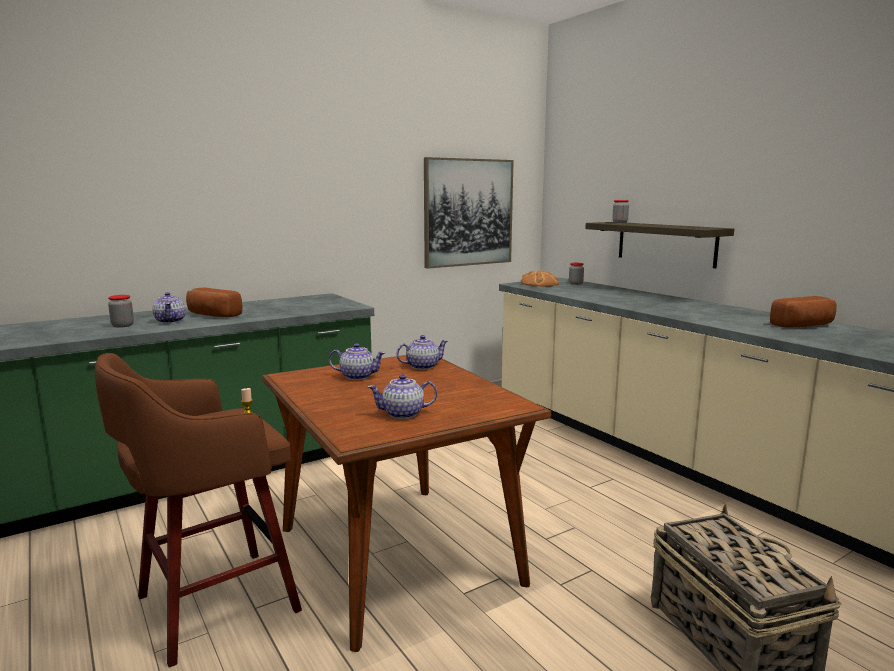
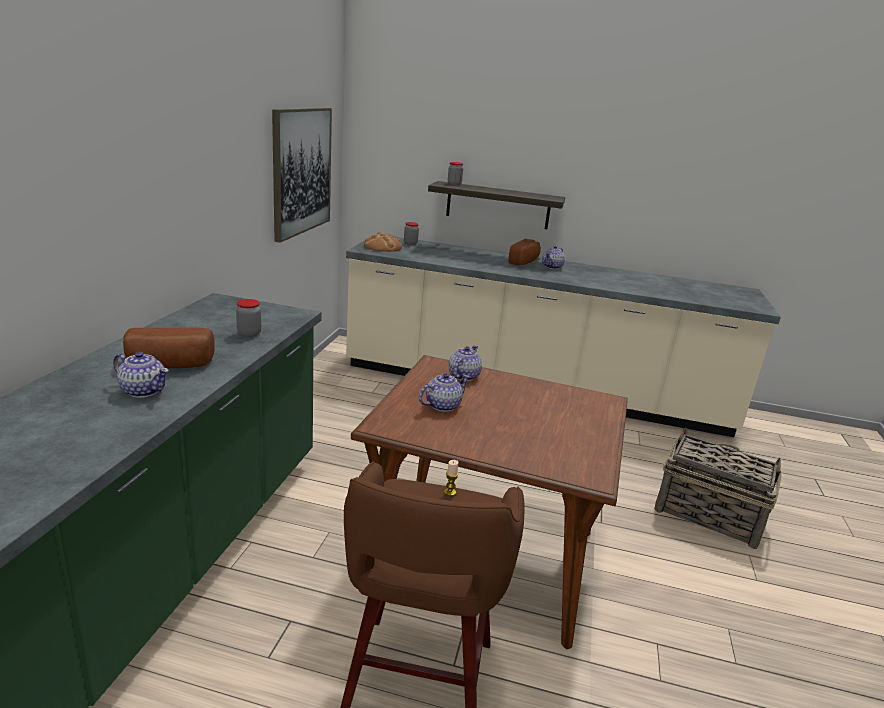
camera: 45 degrees left, 10 degrees up
(122, 325) = (95, 418): jar -> jar (249, 333)
(403, 414) = (566, 437): teapot -> teapot (552, 267)
(805, 326) = (641, 279): bread -> bread (525, 261)

